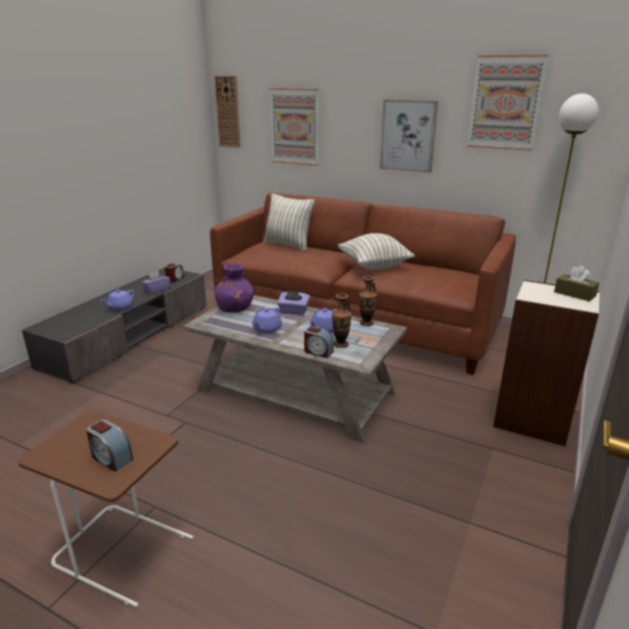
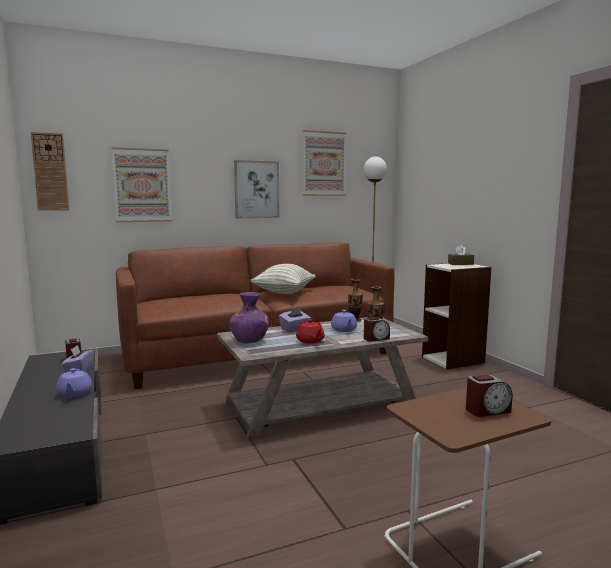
camera: 50 degrees left, 15 degrees down
(266, 329) = (310, 341): purple teapot -> red teapot
(288, 245) = (179, 297): pillow -> none

